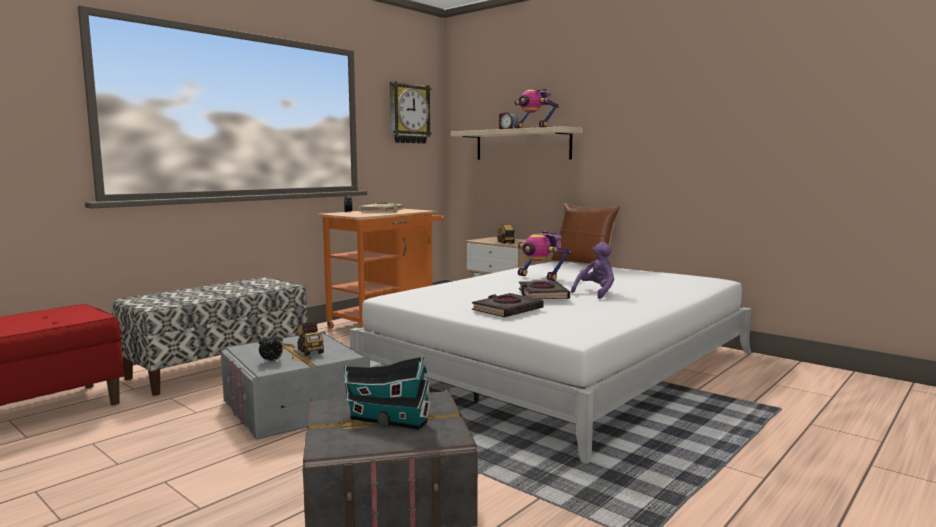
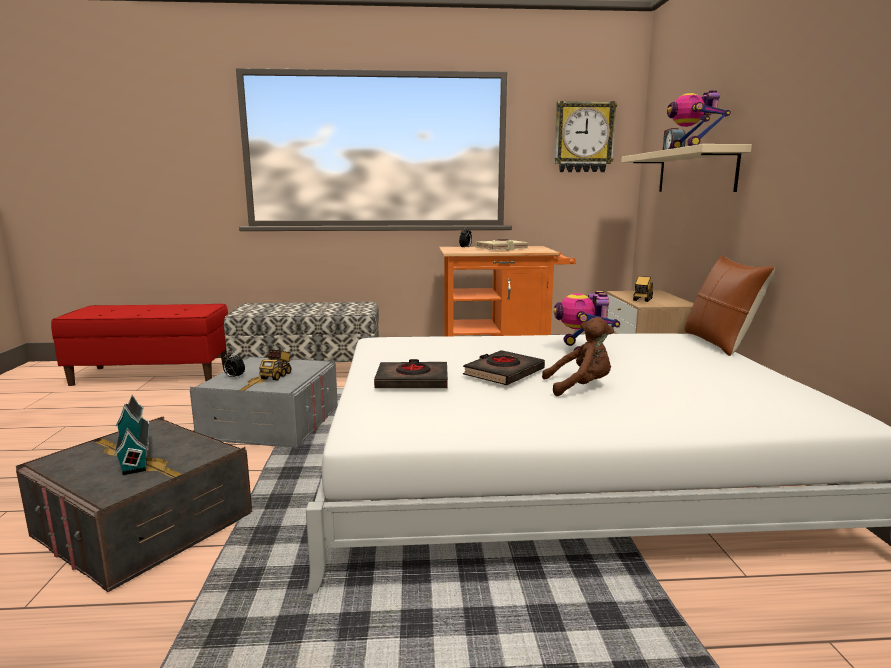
camera: 45 degrees right, 5 degrees up
(596, 293) = (580, 387): purple plush toy -> brown plush toy

